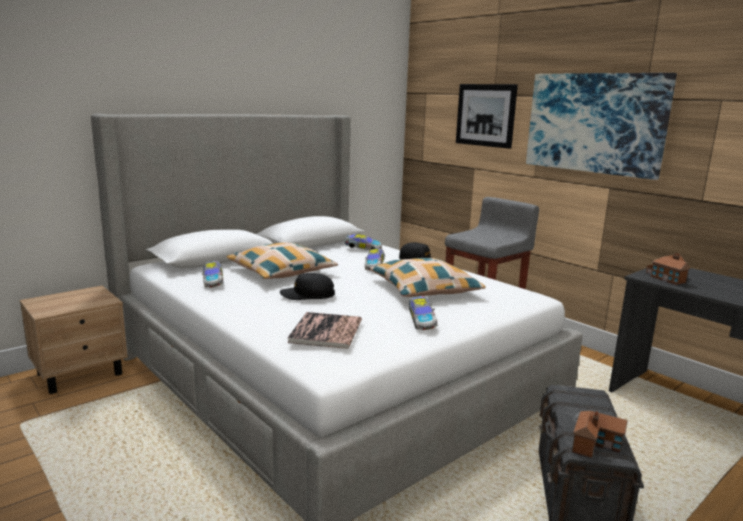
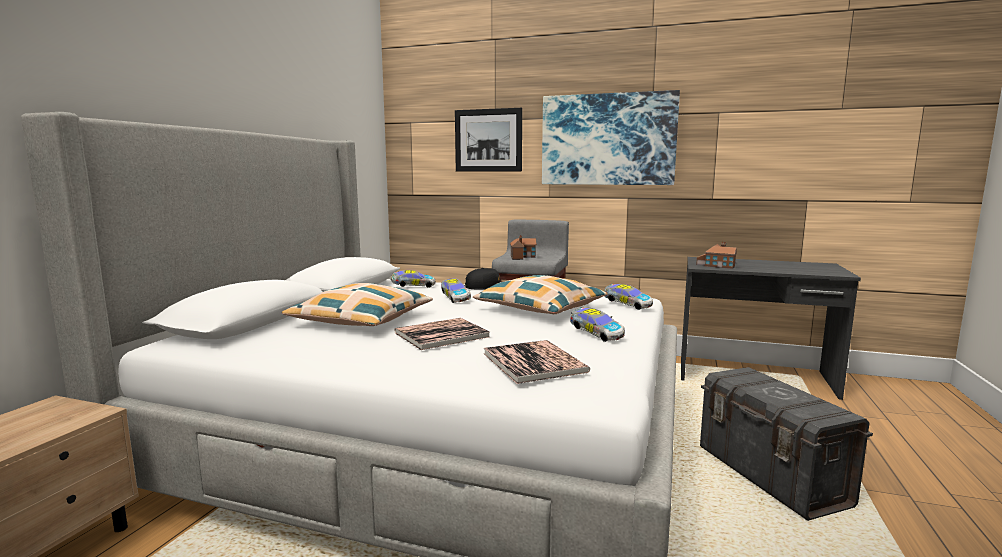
camera: 30 degrees left, 5 degrees down
(213, 282) = (292, 345): toy car -> toy car (626, 305)
(307, 295) = (441, 335): black cap -> book
(597, 444) = (815, 409): toy house -> toy house (522, 257)

